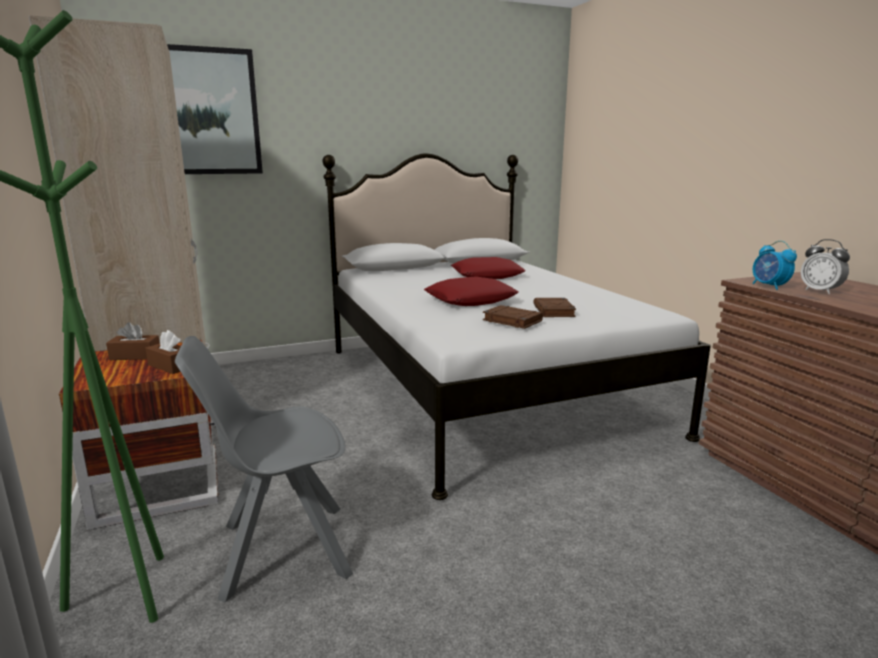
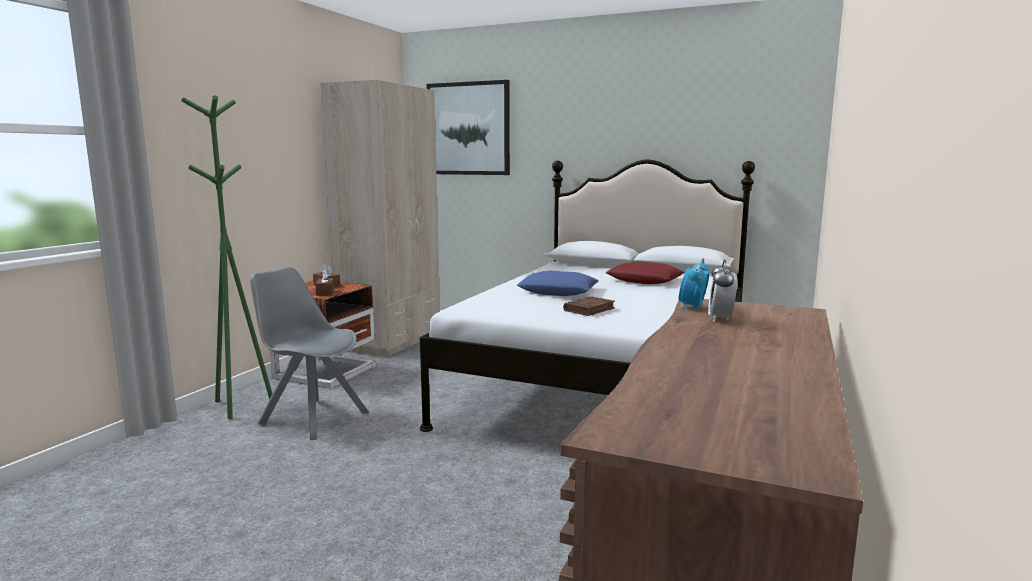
camera: 45 degrees right, 5 degrees down
(471, 300) = (558, 291): red pillow -> blue pillow
(511, 320) = (528, 306): brown book -> none

